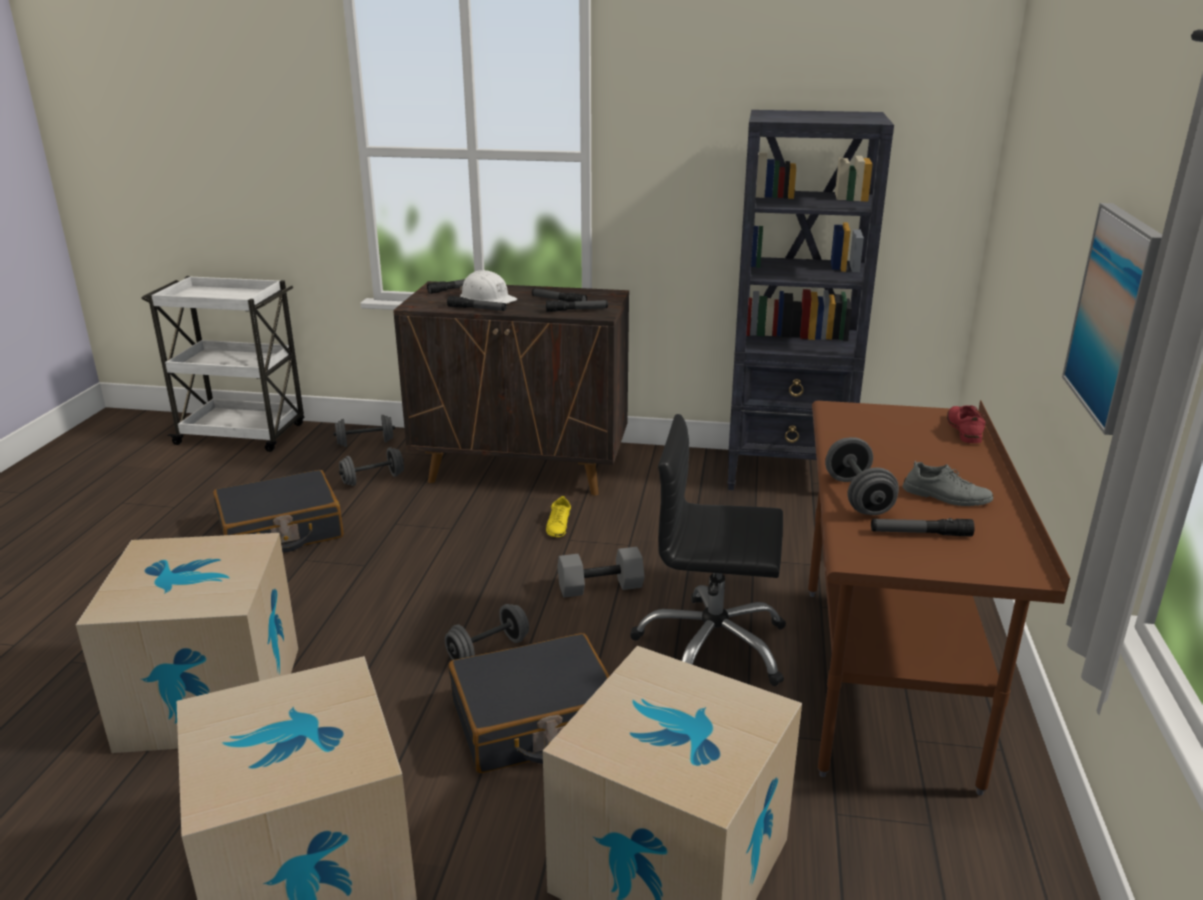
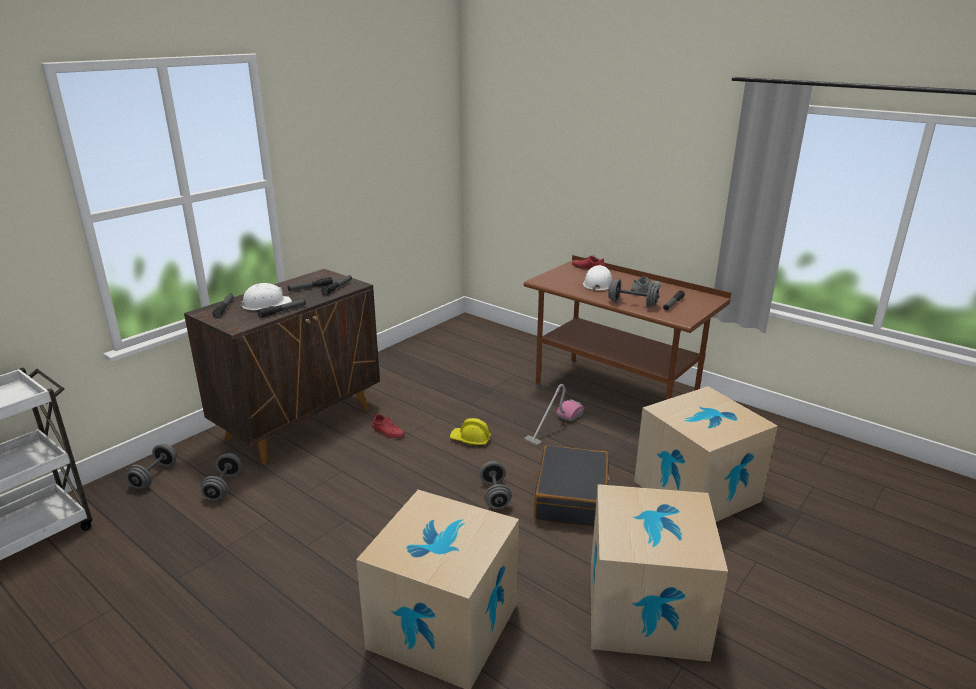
camera: 60 degrees left, 0 degrees up
(281, 531) = (245, 550): black suitcase -> none
(558, 525) = (388, 431): yellow shoe -> red shoe
(600, 588) = (470, 440): grey dumbbell -> yellow hard hat
(712, 647) = (554, 426): black office chair -> vacuum cleaner
(787, 474) = (423, 349): black bookcase -> none
(901, 451) = (598, 284): none -> white hard hat
(1115, 315) = (665, 193): picture -> none

